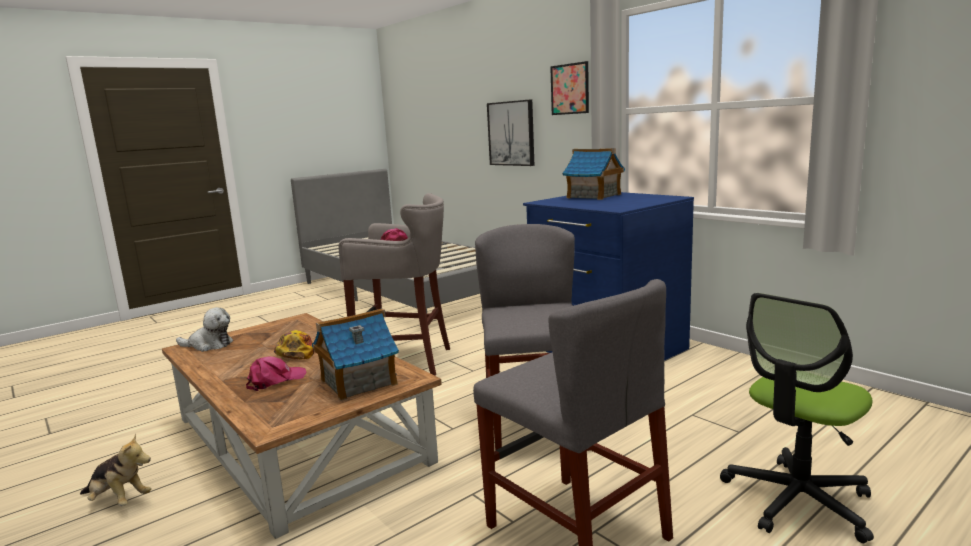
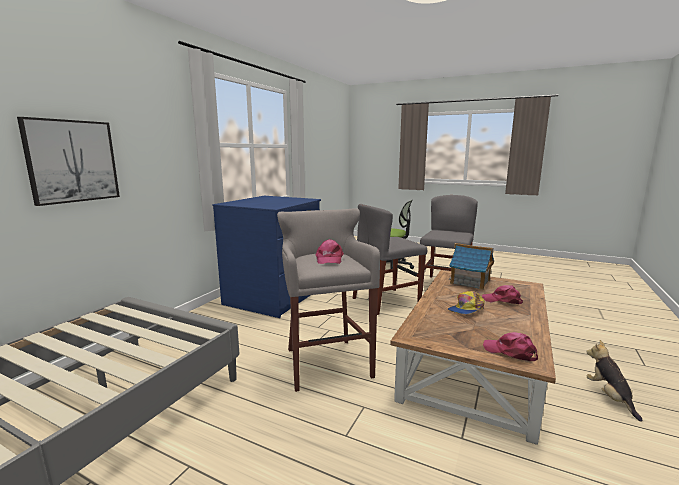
camera: 115 degrees left, 0 degrees up
(209, 345) = (510, 352): plush toy -> pink cap
(570, 89) = (155, 119): picture -> none
(594, 196) = (251, 203): toy house -> none

